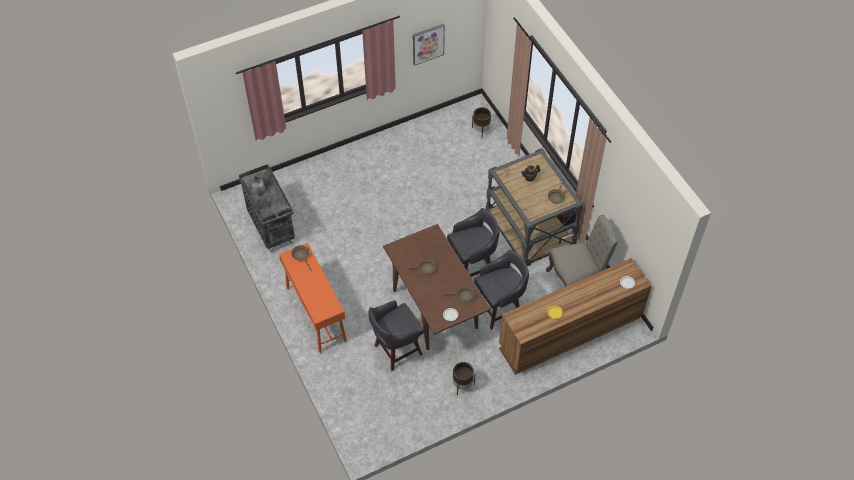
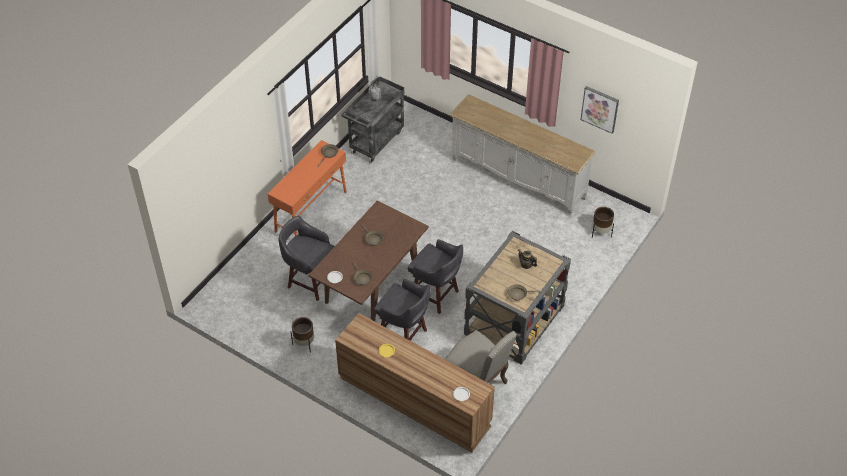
camera: 60 degrees right, 5 degrees down
(389, 154) = (517, 180): none -> grey cabinet

